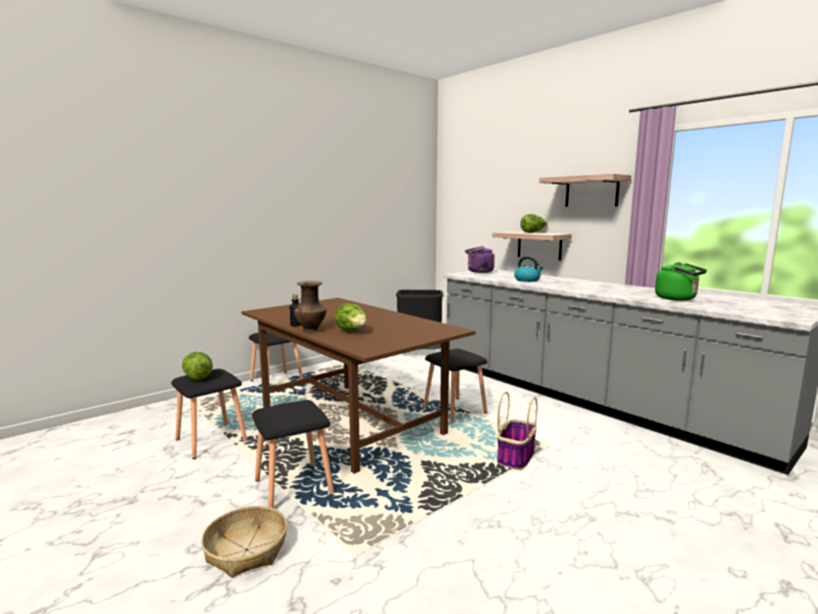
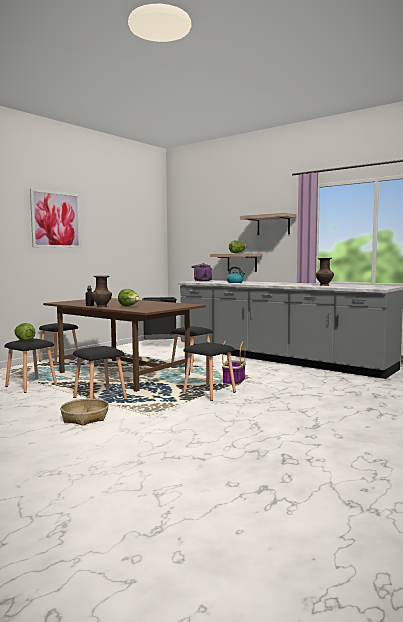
camera: 10 degrees left, 5 degrees down
(273, 186) = (56, 219): none -> picture
(471, 489) = (209, 393): none -> black stool
(678, 299) = (324, 285): green kettle -> brown vase

